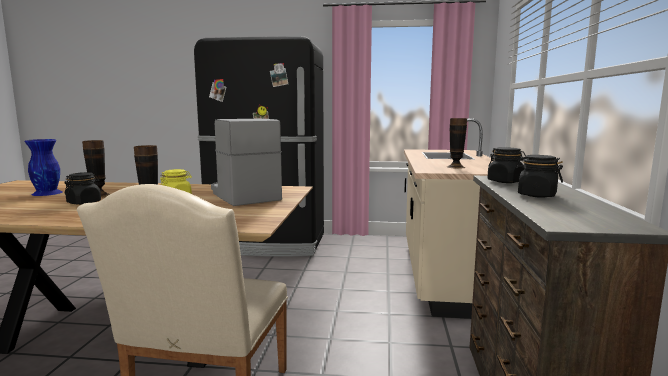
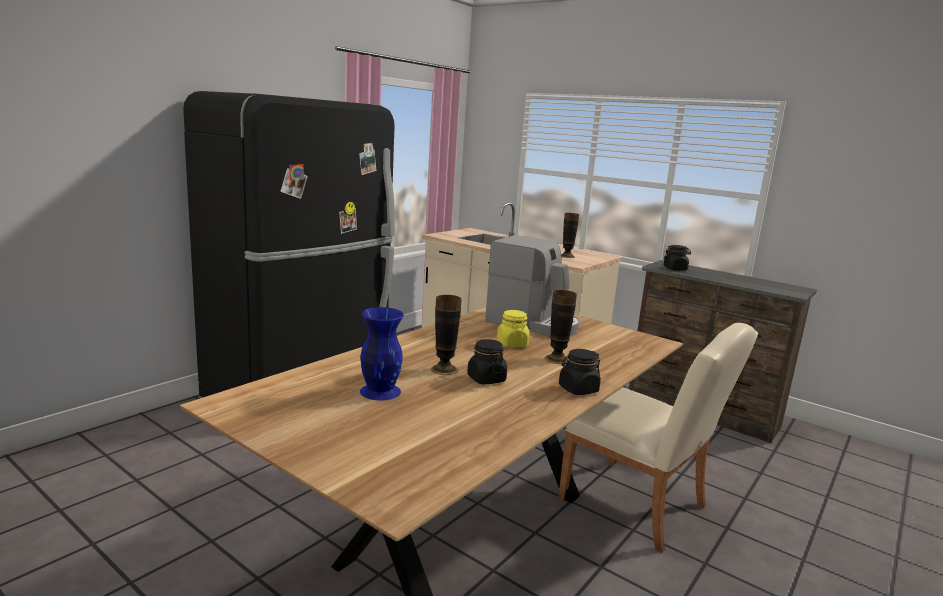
camera: 60 degrees left, 5 degrees up
(243, 196) = (533, 323): coffee machine -> coffee machine turned 150 degrees counterclockwise
(536, 195) = (724, 277): black jar -> black jar (578, 389)

